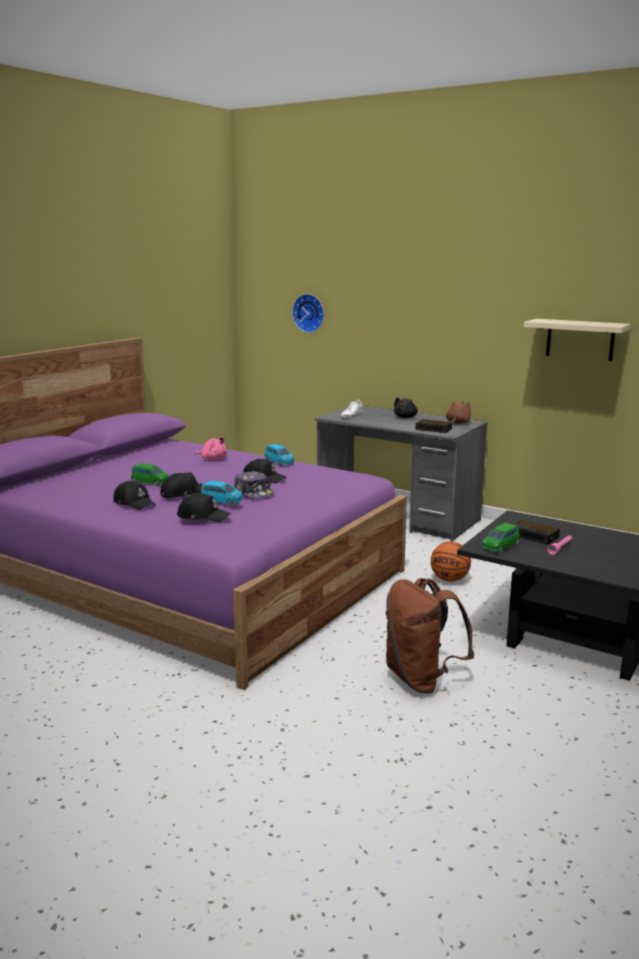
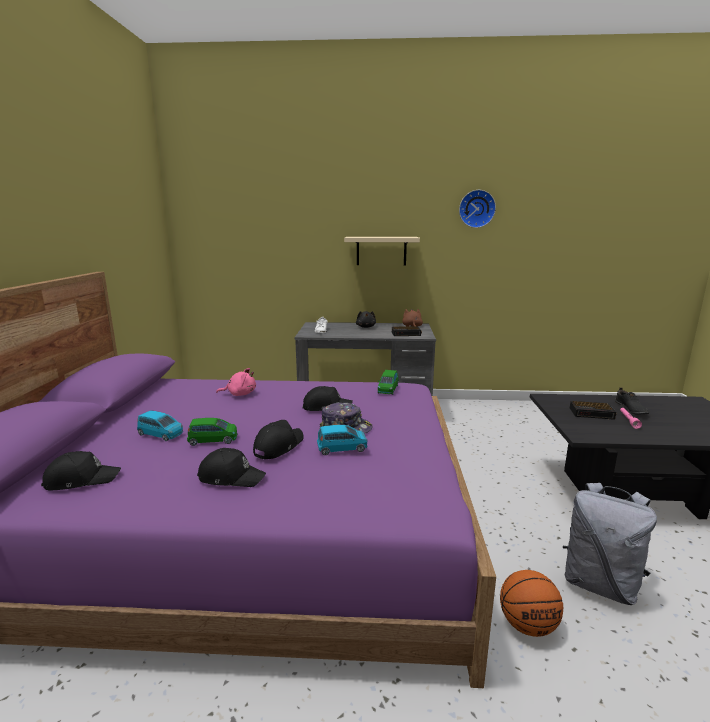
camera: 30 degrees left, 0 degrees up
(203, 516) = (356, 476): black cap -> black cap (82, 479)
(279, 462) = (312, 385): blue toy car -> blue toy car (161, 434)
(309, 313) = (253, 244): wall clock -> wall clock (476, 209)
(422, 679) = (599, 584): brown backpack -> grey backpack
(449, 579) = (474, 460): basketball -> basketball (527, 625)
(500, 547) = (594, 430): green toy car -> green toy car (388, 389)
(580, 339) = (499, 252): beige shelf -> beige shelf (381, 251)
(589, 541) = (630, 409): none -> black shoe

